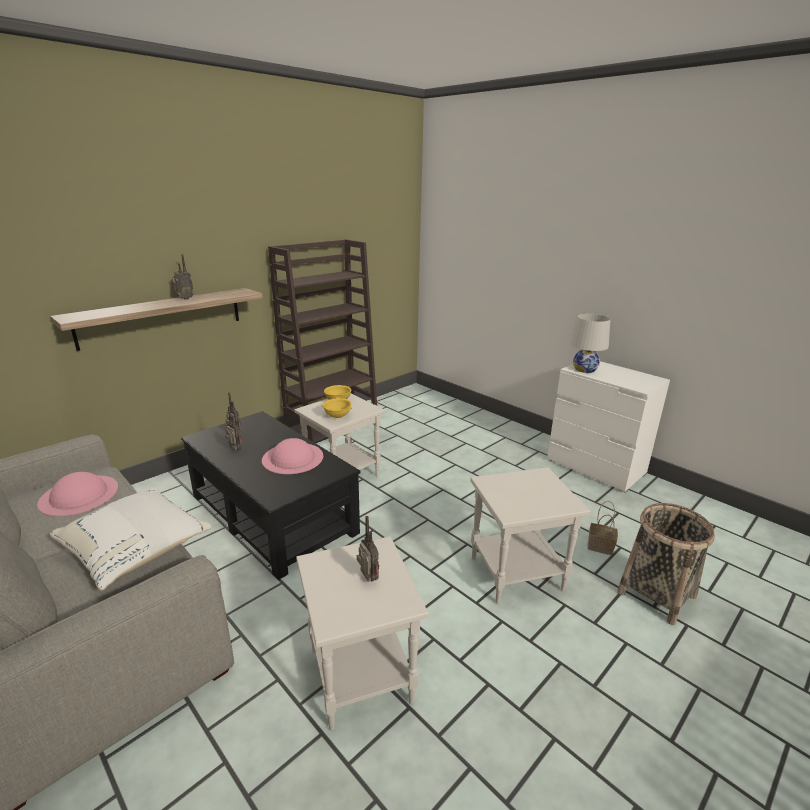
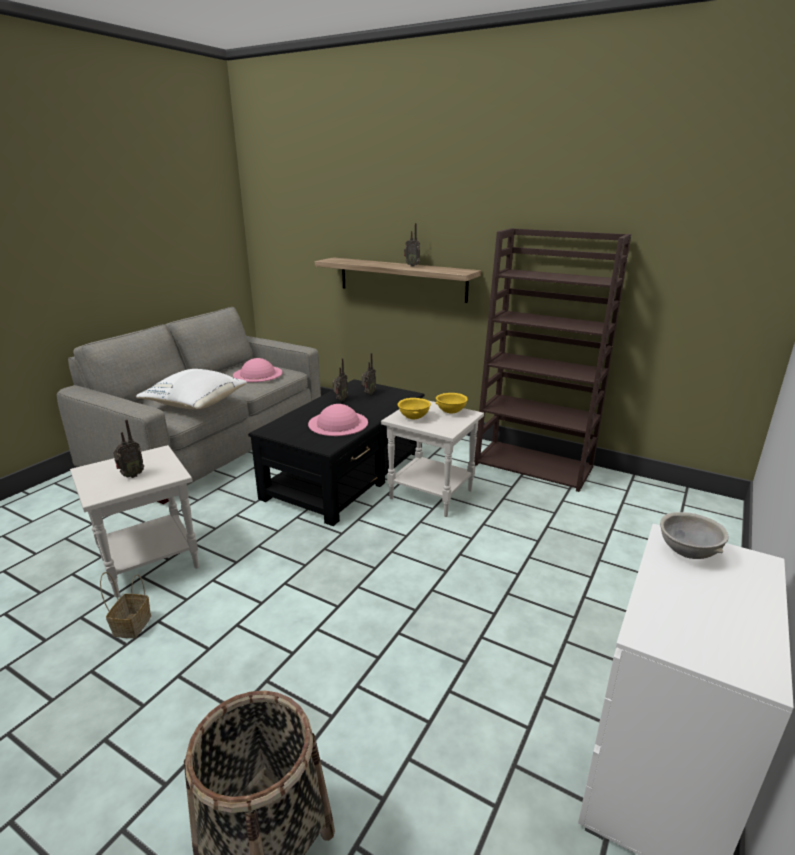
camera: 75 degrees right, 0 degrees up
(516, 575) = (287, 657): white side table -> none
(585, 369) = (687, 553): white table lamp -> grey bowl
(599, 546) = (375, 762): basket -> basket (132, 624)

